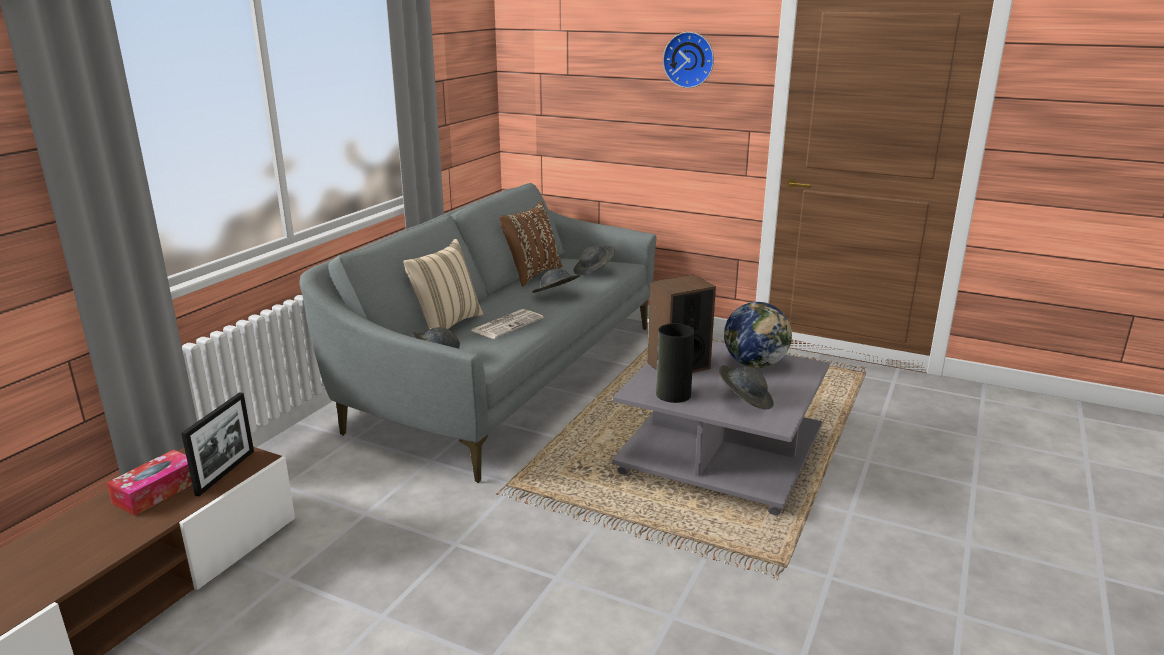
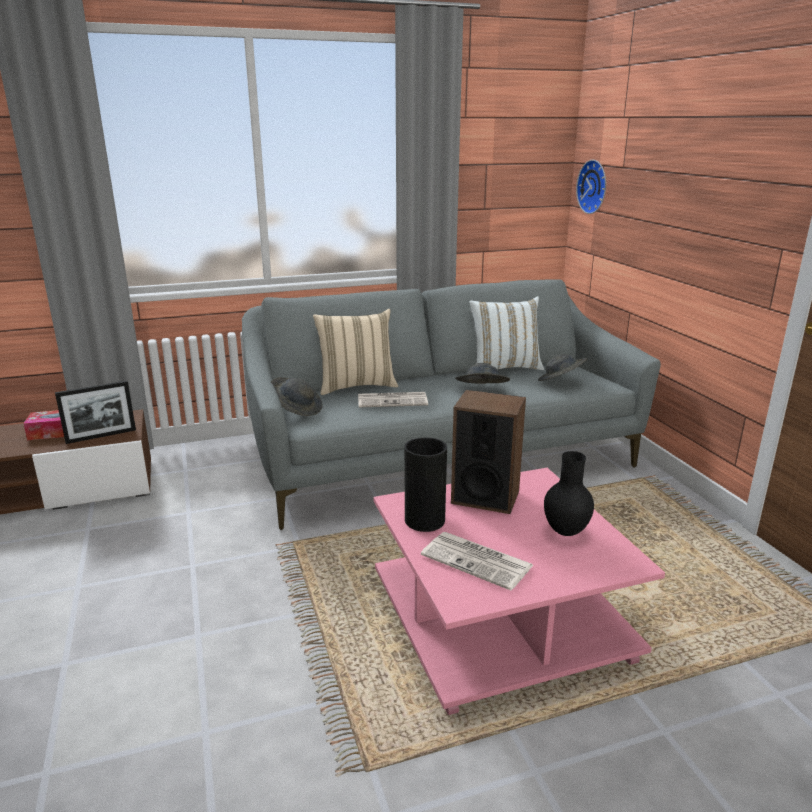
camera: 45 degrees right, 0 degrees up
(531, 274) = (504, 368): brown pillow -> white pillow
(689, 59) = (729, 149): wall clock -> wall clock (594, 187)
(718, 454) = (501, 618): grey coffee table -> pink coffee table
(745, 400) = (478, 561): grey hat -> newspaper
(755, 364) = (567, 532): globe -> black vase

